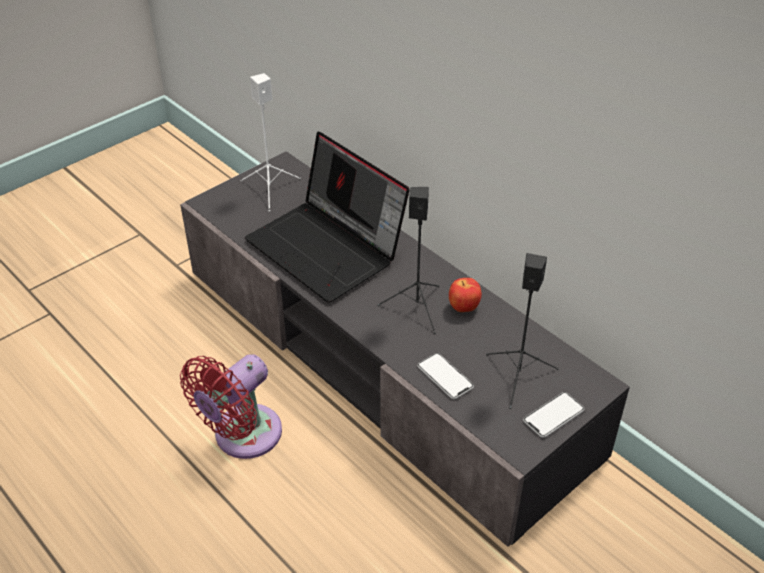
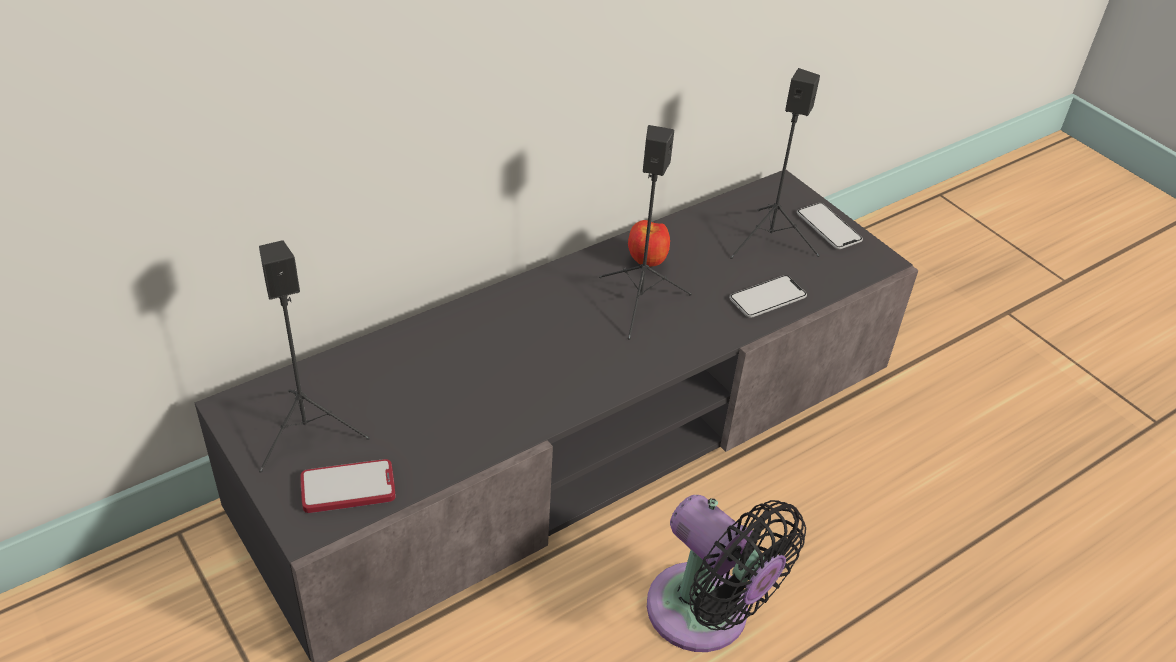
camera: 85 degrees left, 0 degrees up
(233, 210) = (348, 488): none -> phone
(242, 436) = (706, 616): red fan -> black fan
(270, 190) = (308, 432): white speaker -> black speaker
(328, 248) = (491, 375): laptop -> none

